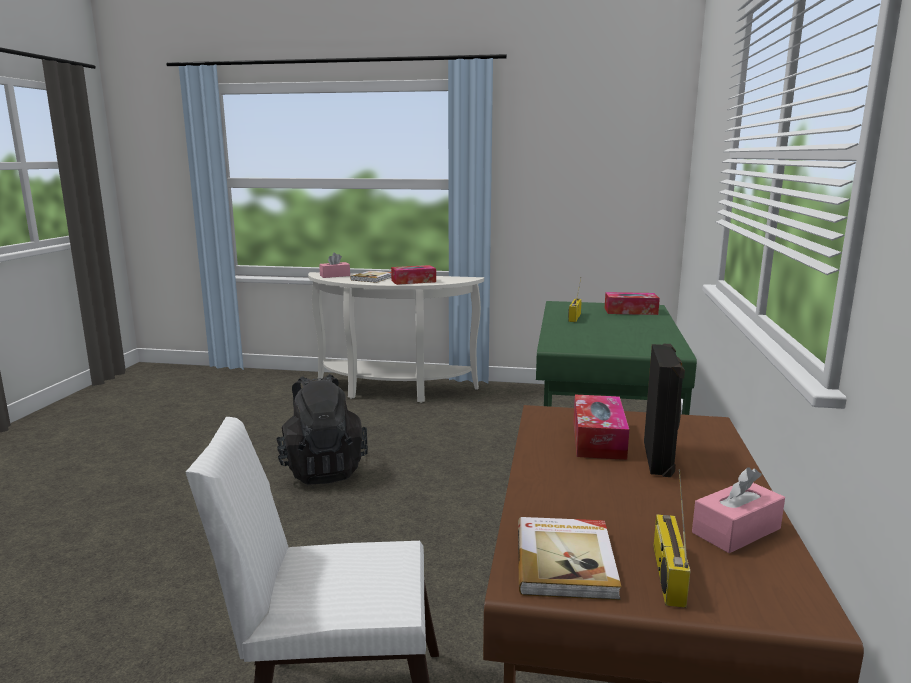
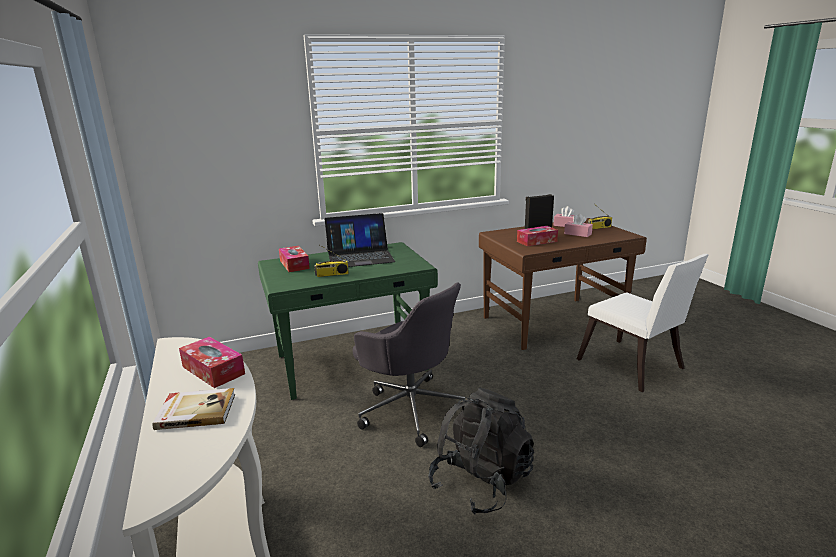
camera: 120 degrees left, 5 degrees up
(335, 275) = (177, 463): pink tissue box -> pink tissue box (577, 234)
(466, 471) = (411, 408): none -> grey office chair
(566, 560) = (615, 234): book -> none
(634, 332) = (360, 256): none -> laptop

